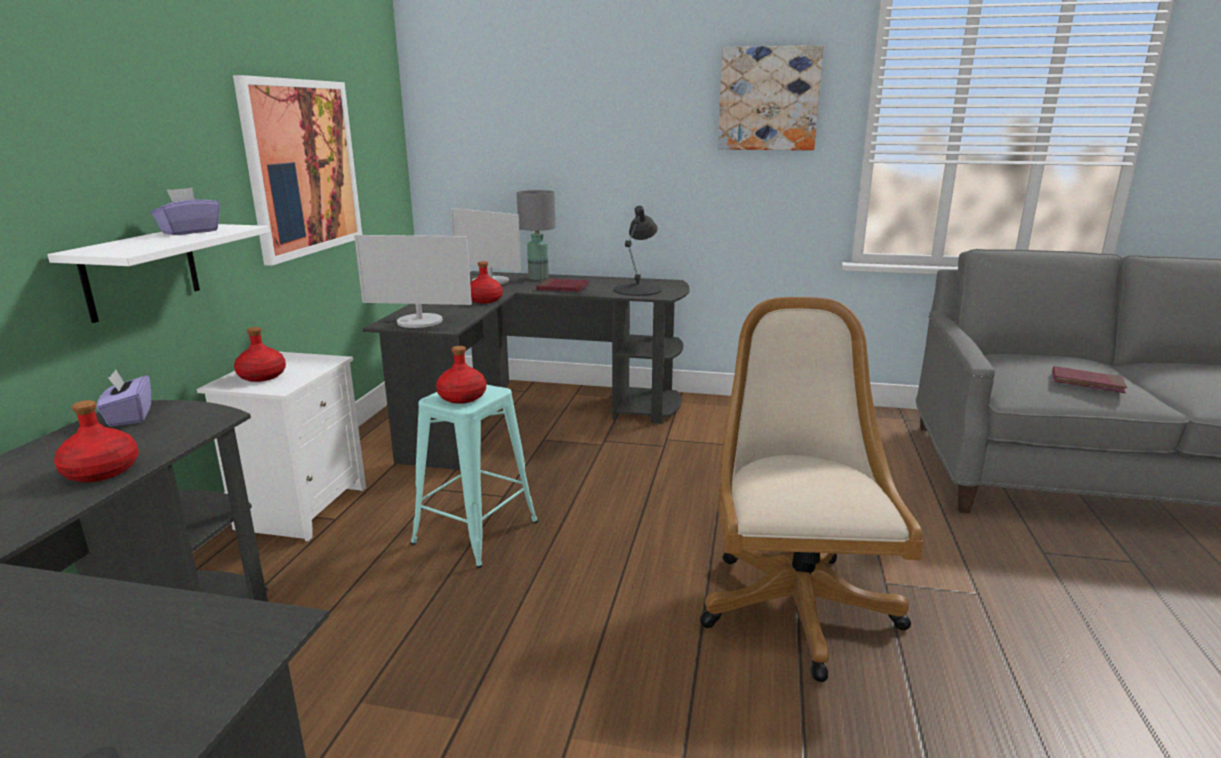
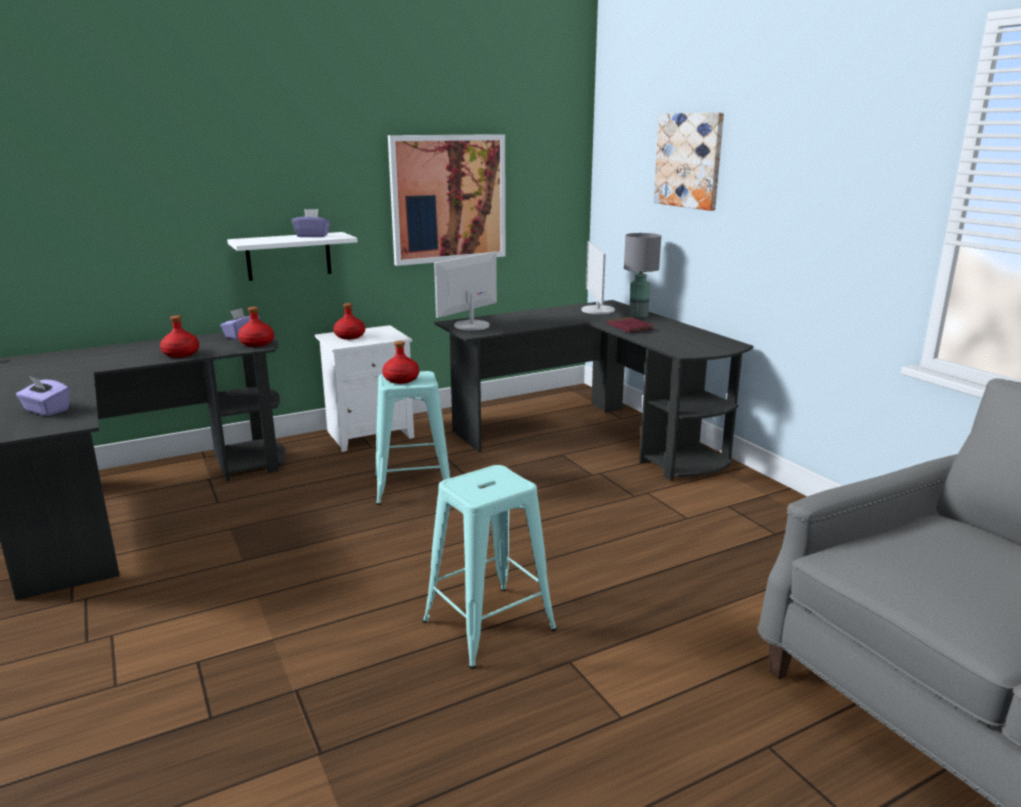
camera: 50 degrees right, 0 degrees up
(117, 651) = (46, 410): none -> purple tissue box
(420, 321) = (471, 325): monitor -> monitor turned 75 degrees clockwise
(485, 300) = (550, 322): red bottle -> red bottle (257, 344)
(638, 290) = (682, 343): black table lamp -> none
(768, 99) = (852, 157): picture -> picture (689, 160)
(794, 598) = (489, 625): office chair -> turquoise stool
(1087, 383) = (947, 584): red book -> none

